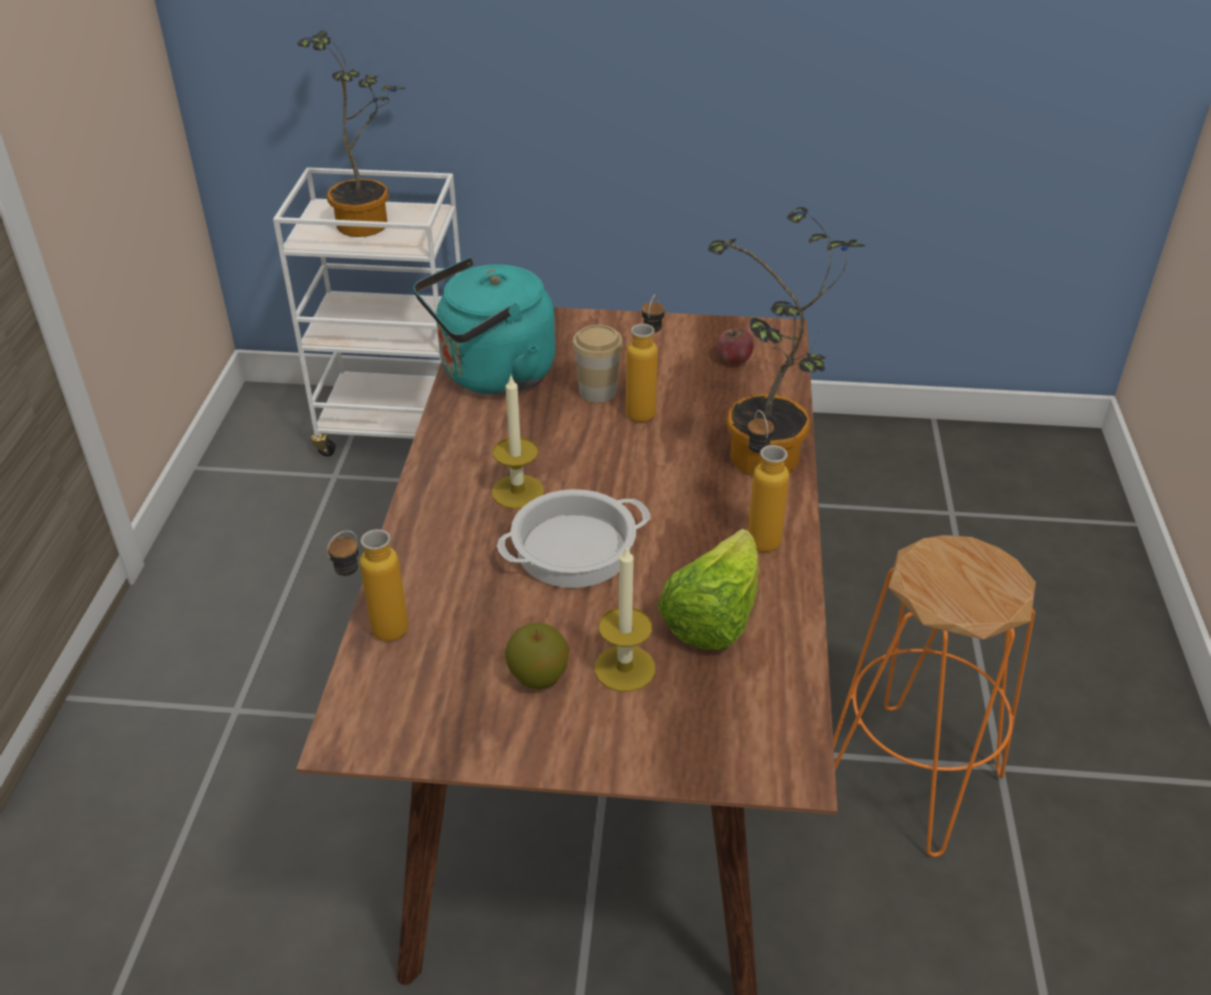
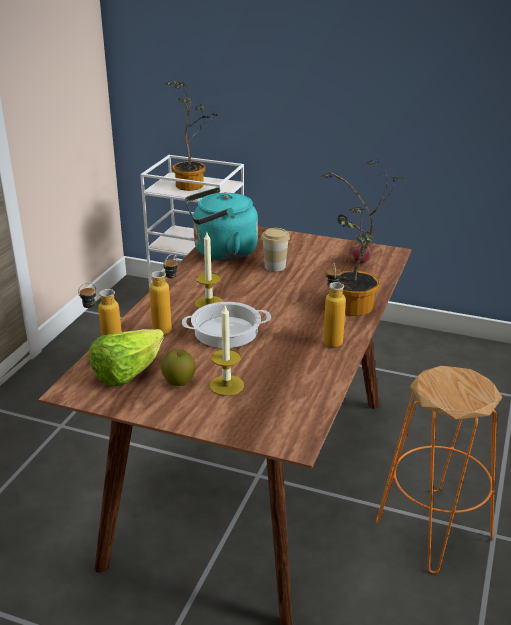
camera: 15 degrees right, 10 degrees down
(645, 407) = (297, 276): bottle -> bottle (167, 327)
(712, 617) = (286, 371): lettuce -> lettuce (127, 373)

